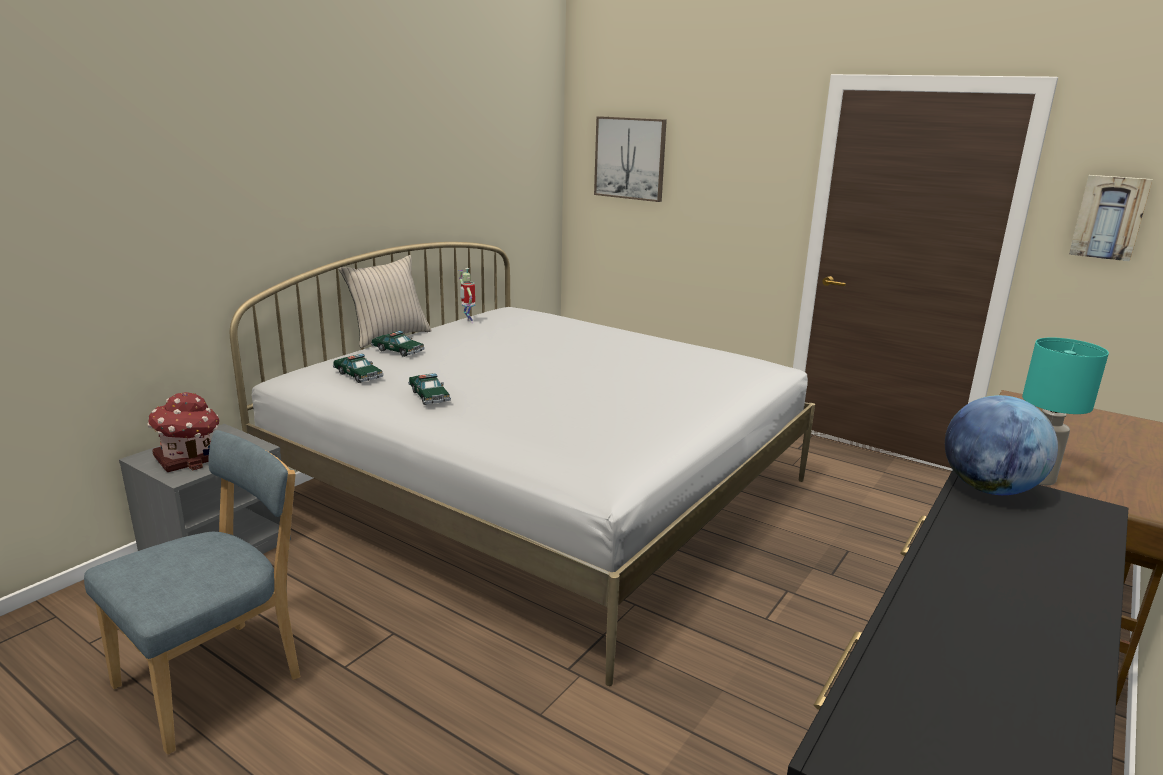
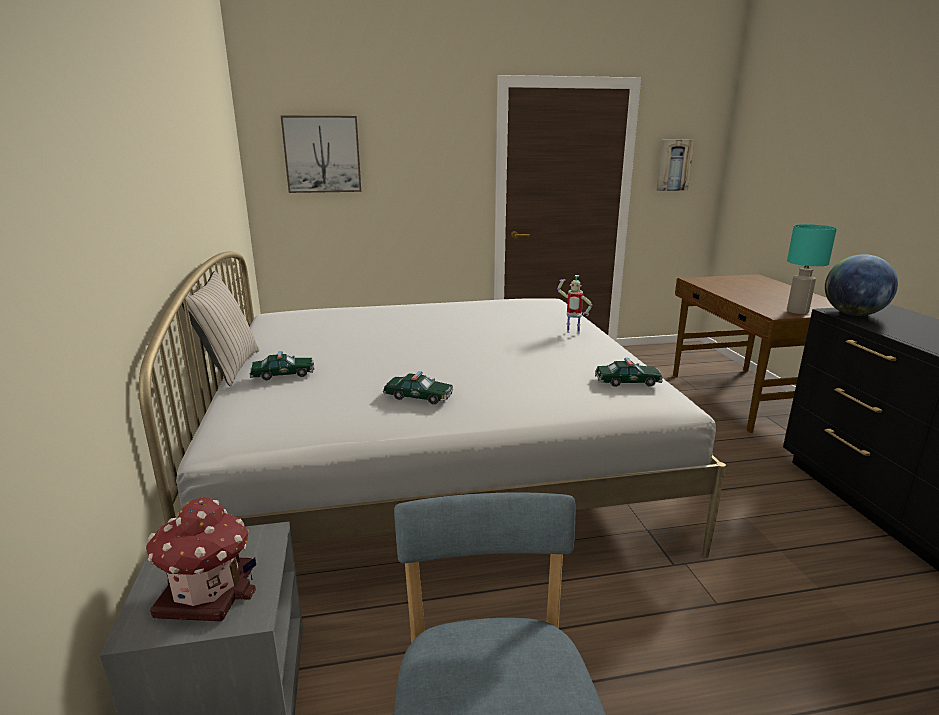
camera: 45 degrees left, 0 degrees up
(358, 375) = (306, 407): toy car -> toy car (627, 382)
(468, 321) = (274, 332): toy robot -> toy robot (572, 333)

